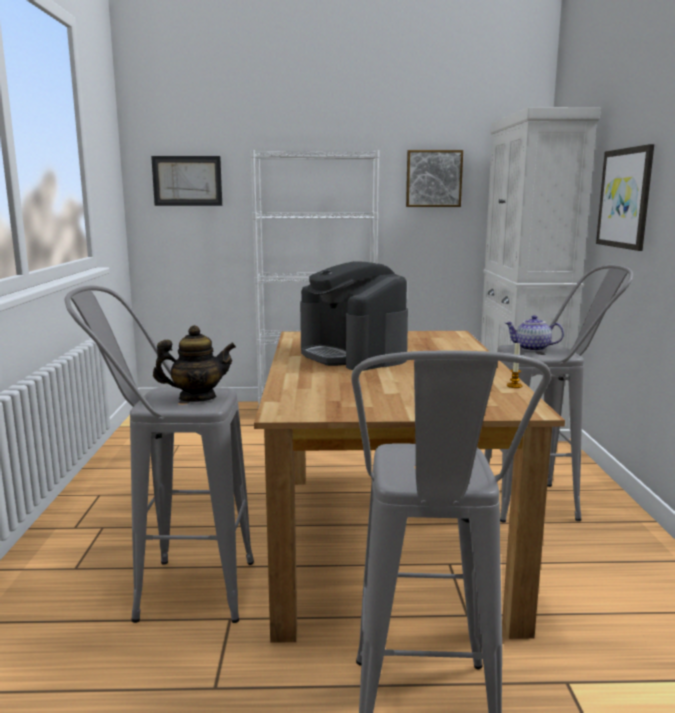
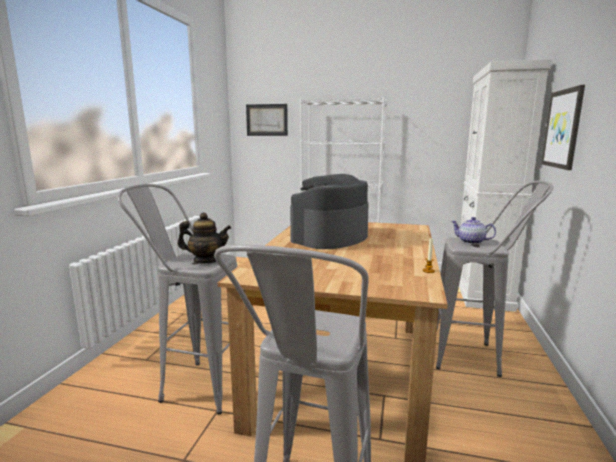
camera: 15 degrees right, 0 degrees up
(353, 355) = (330, 238): coffee machine -> coffee machine turned 60 degrees clockwise
(433, 178) = (429, 117): picture -> none

